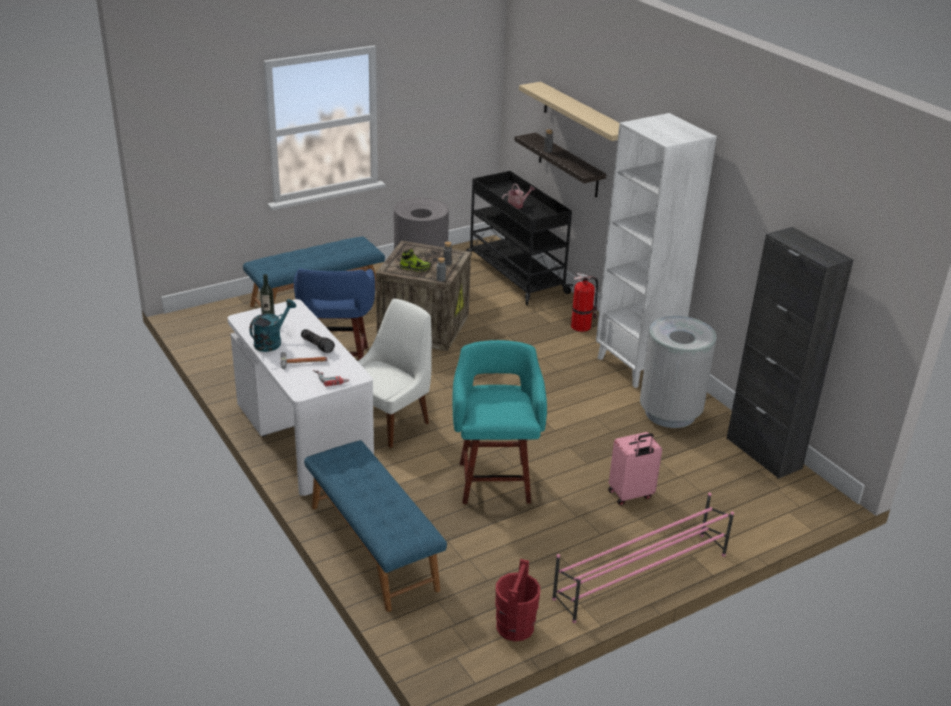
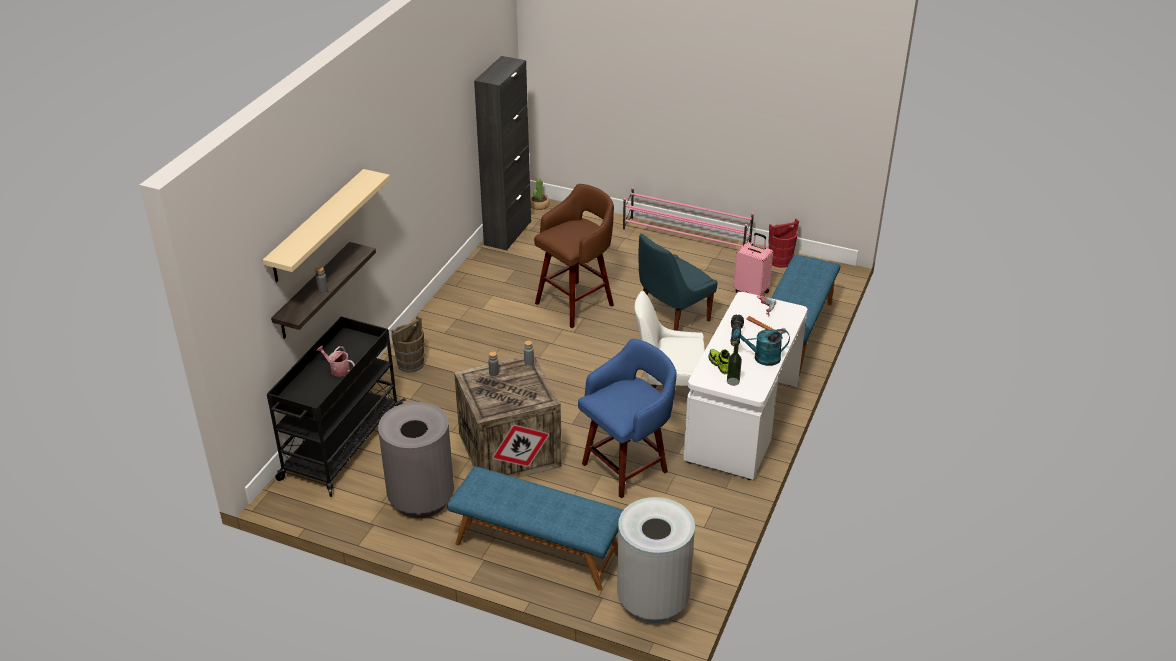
camera: 125 degrees left, 5 degrees up
(415, 268) = (525, 386): shoe -> shoe (719, 364)
(494, 480) = (671, 318): turquoise stool -> blue chair
(582, 326) = (410, 364): fire extinguisher -> brown bucket
(583, 437) = (576, 303): none -> brown stool
(631, 495) = (617, 264): pink suitcase -> pink suitcase (751, 291)
(636, 366) = (449, 314): white bookcase -> none
(670, 413) = (501, 280): grey trash can -> grey trash can (653, 600)
(815, 501) = (539, 205): none -> potted plant

